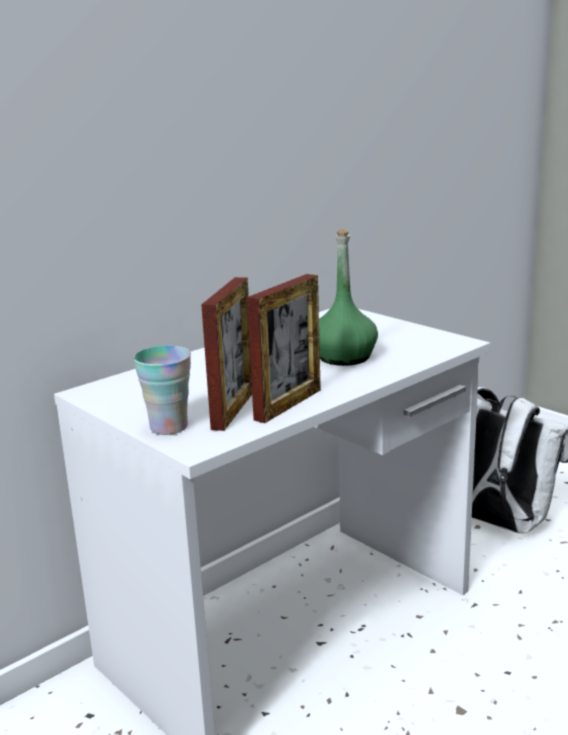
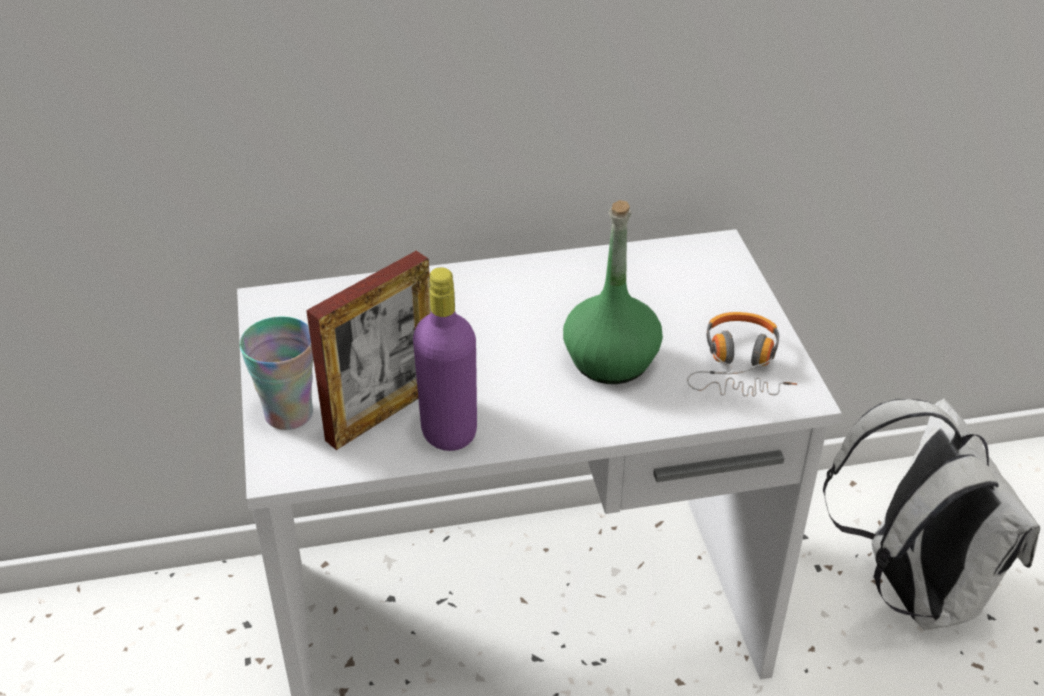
camera: 30 degrees right, 20 degrees up
(288, 404) = (449, 432): picture frame -> purple bottle
(416, 342) = (739, 367): none -> headphones

